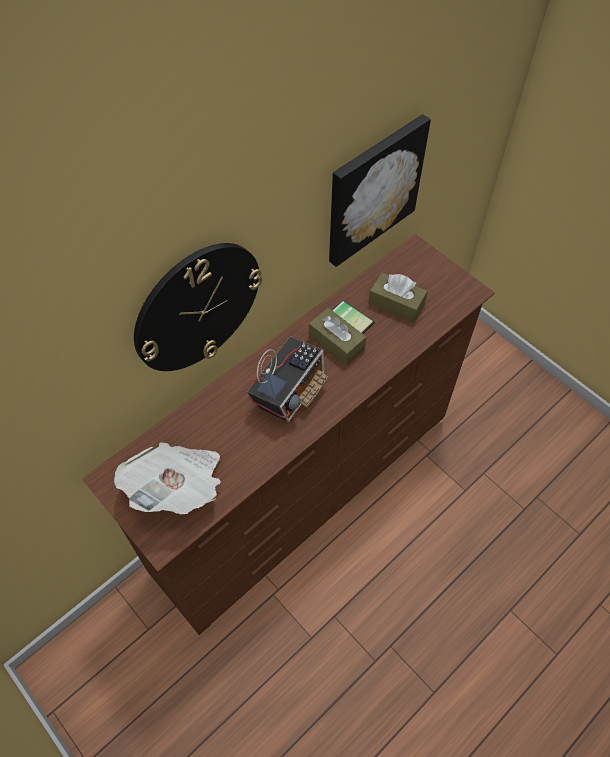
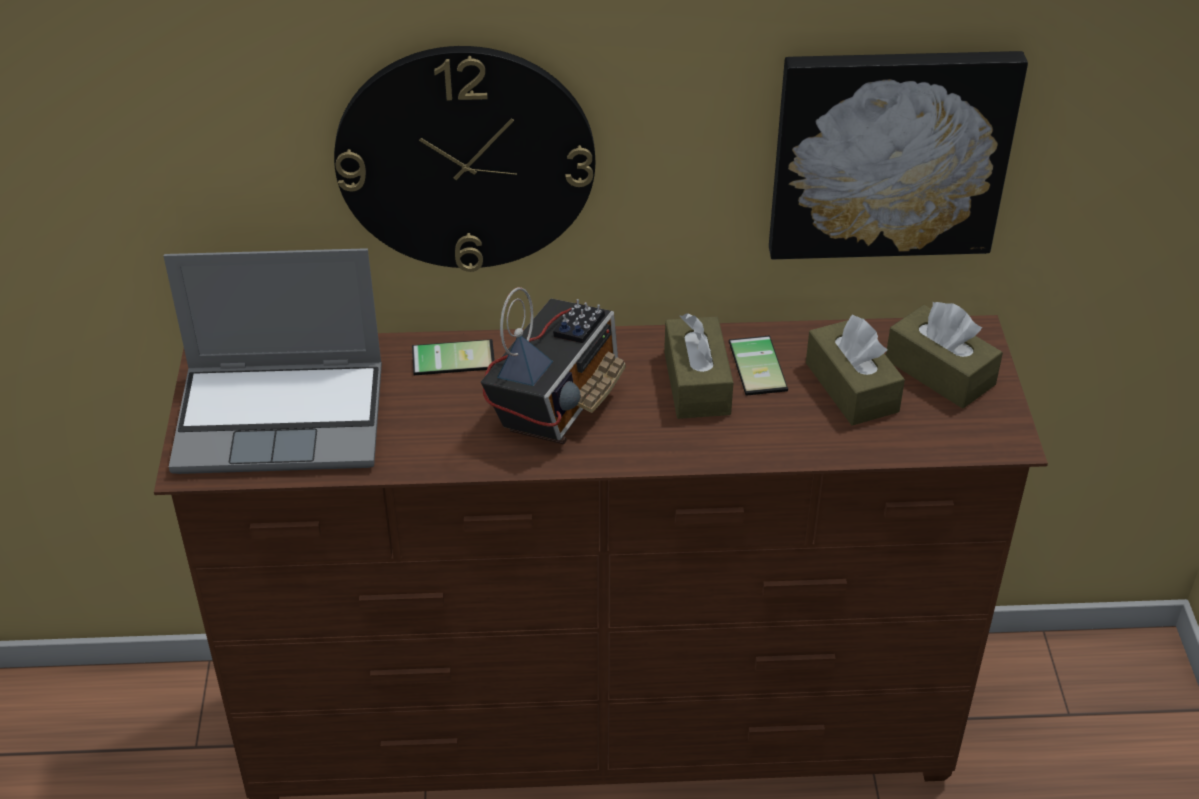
camera: 40 degrees right, 15 degrees down
(178, 487) = (284, 418): newspaper -> laptop
(220, 399) = (453, 355): none -> phone
(290, 392) = (557, 403): radio -> radio turned 45 degrees counterclockwise
(420, 275) = (940, 372): none -> brown tissue box

